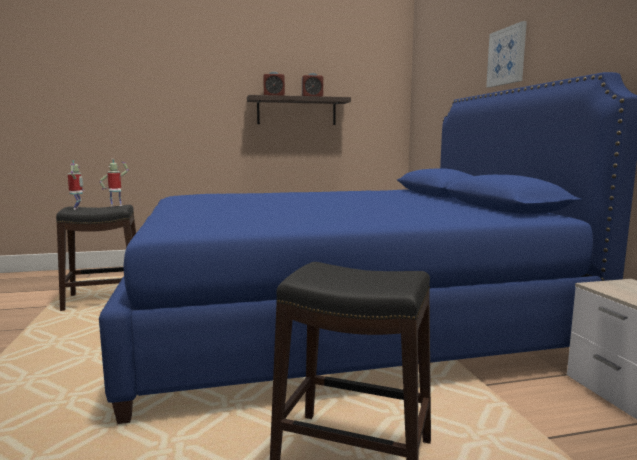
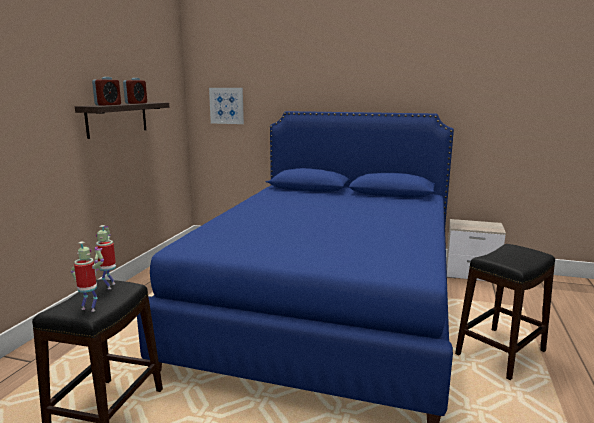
camera: 60 degrees left, 5 degrees up
(507, 56) = (331, 85): picture -> picture (227, 105)

